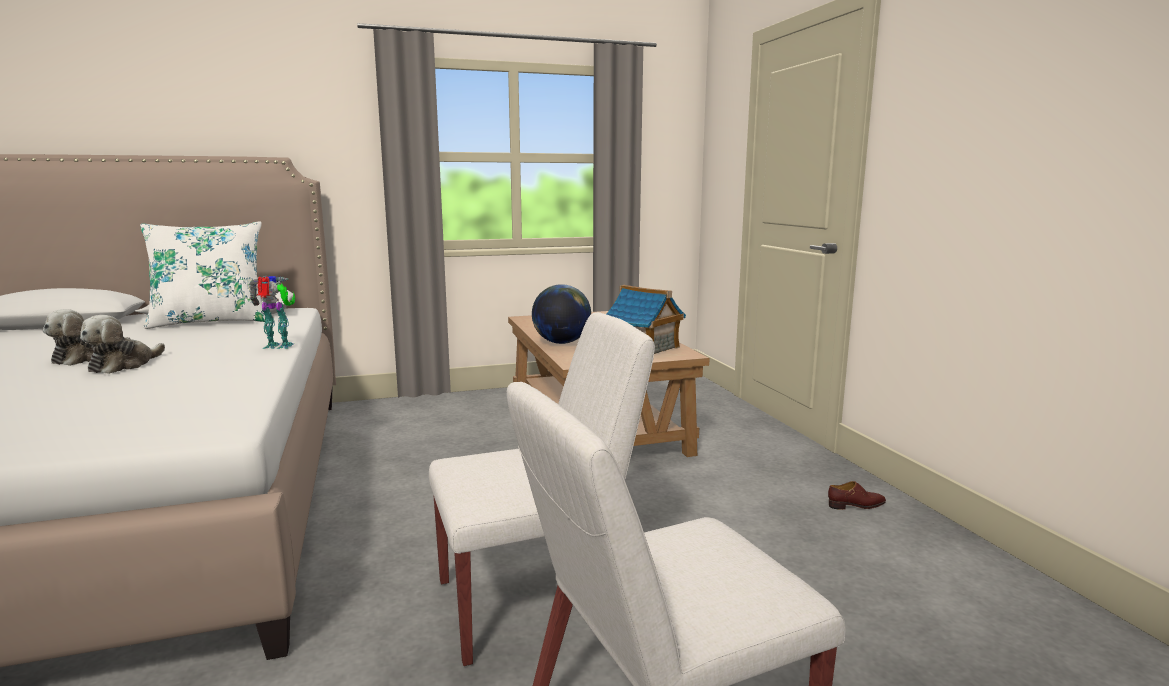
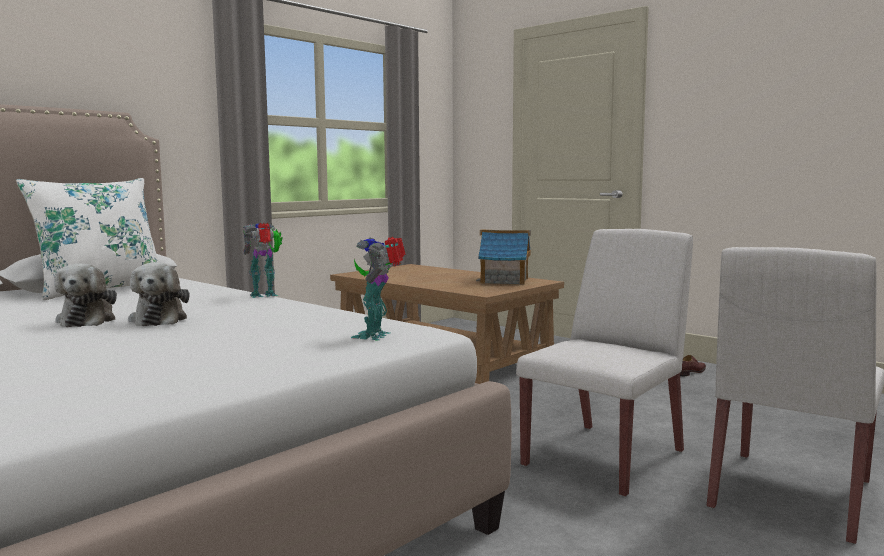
camera: 30 degrees left, 5 degrees down
(166, 421) = (376, 335): none -> toy robot
(561, 342) = (433, 284): globe -> none

